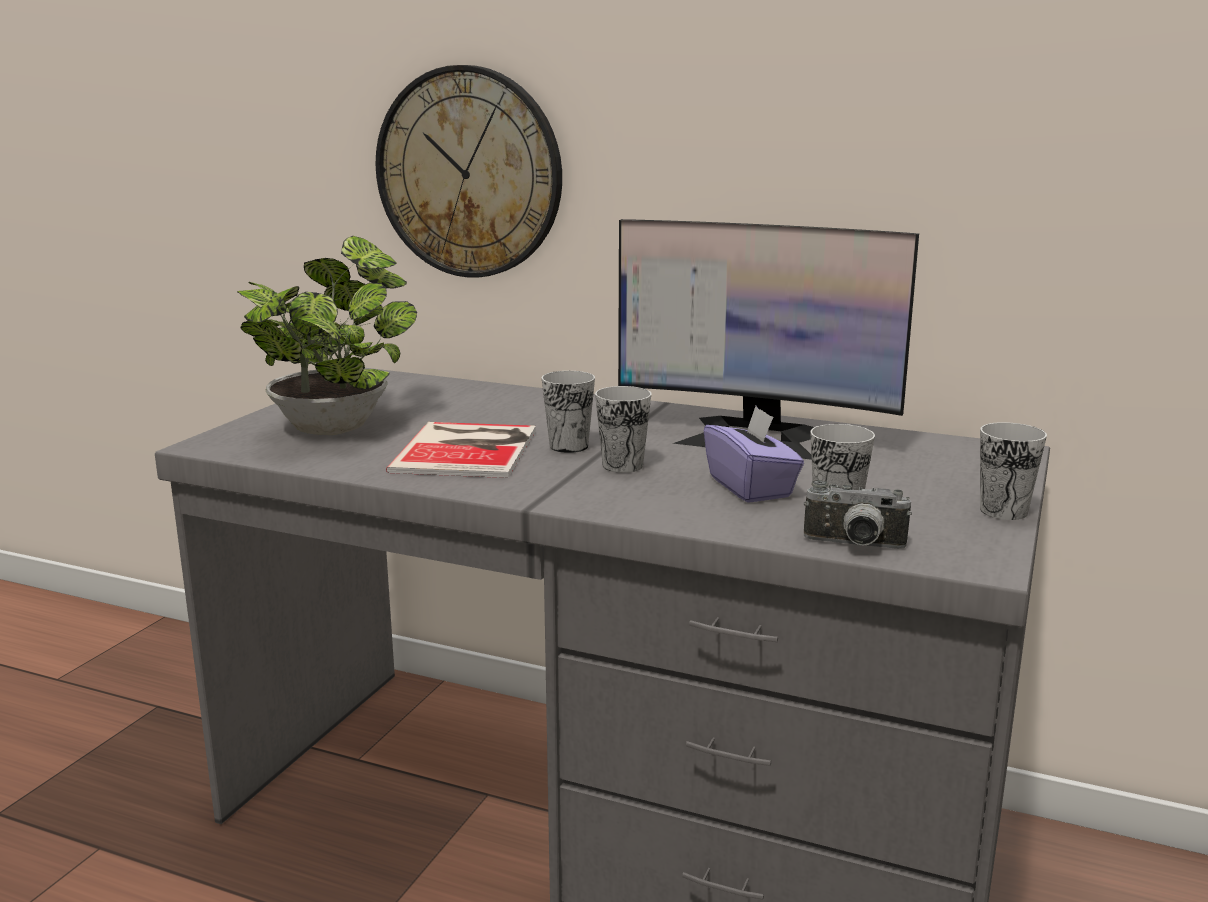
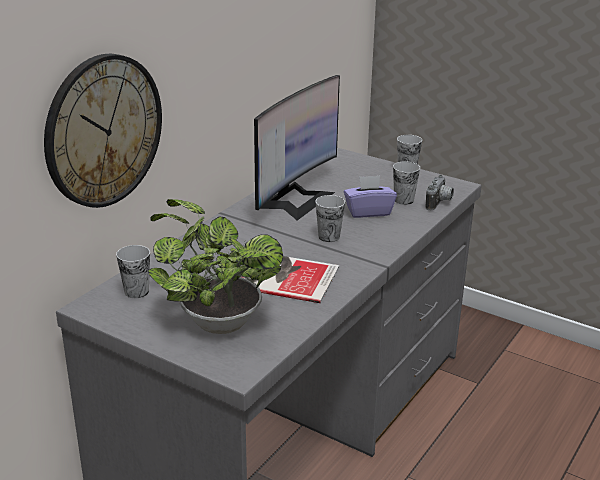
camera: 80 degrees left, 10 degrees up
(569, 446) = (292, 247): cup -> cup (136, 291)

